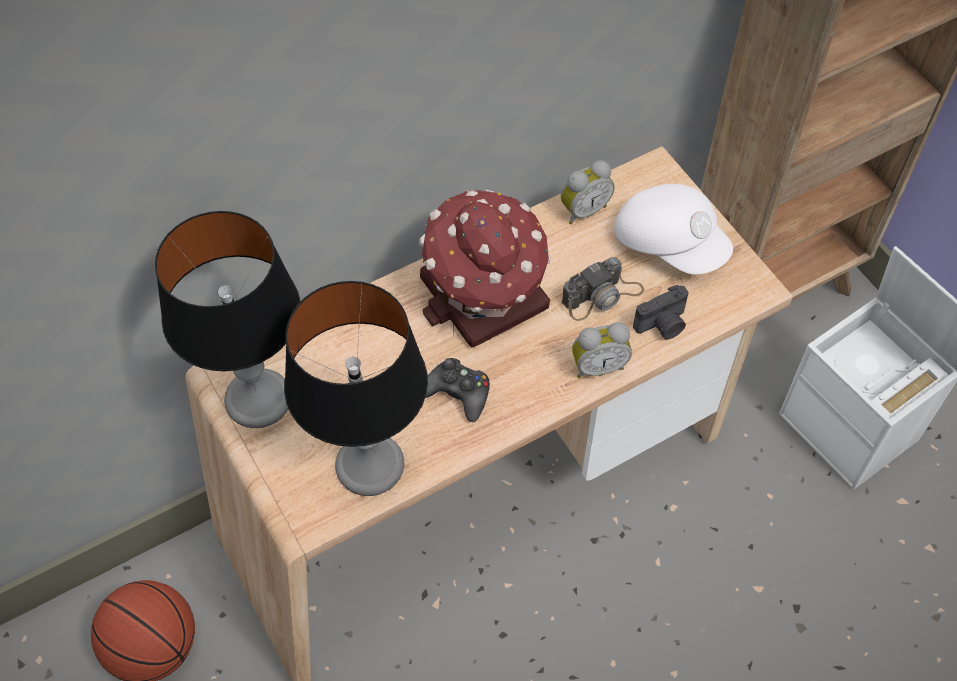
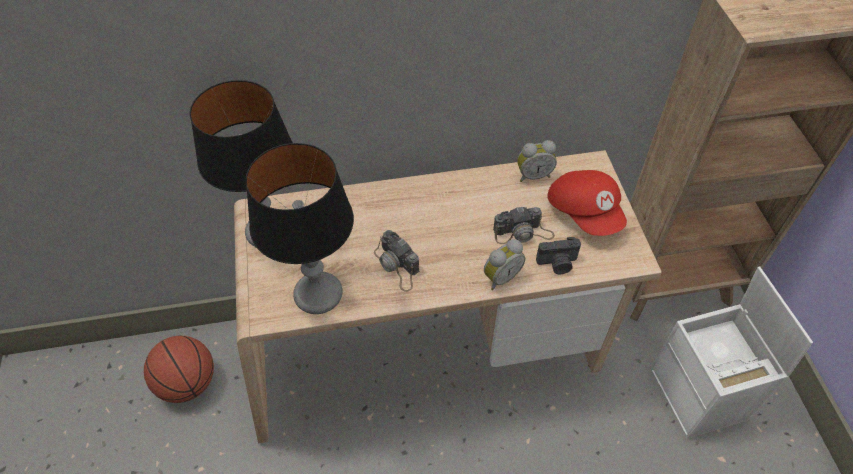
camera: 20 degrees right, 5 degrees down
(458, 393) = (397, 266): black game controller -> camera
(484, 296) = (443, 210): toy house -> none
(598, 366) = (500, 277): alarm clock -> alarm clock turned 45 degrees counterclockwise
(670, 243) = (585, 212): white cap -> red cap

